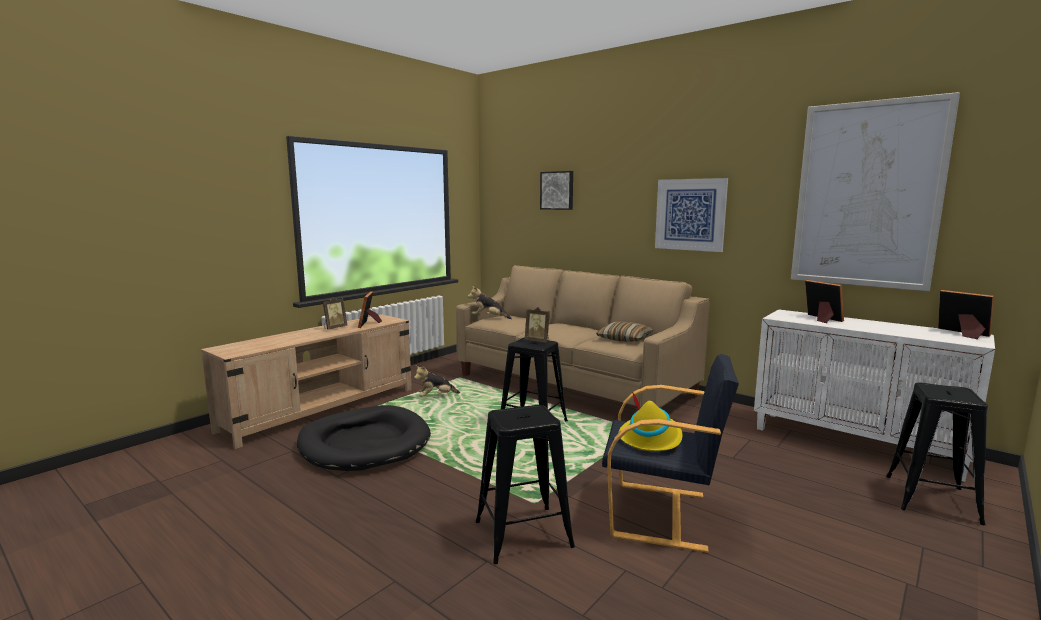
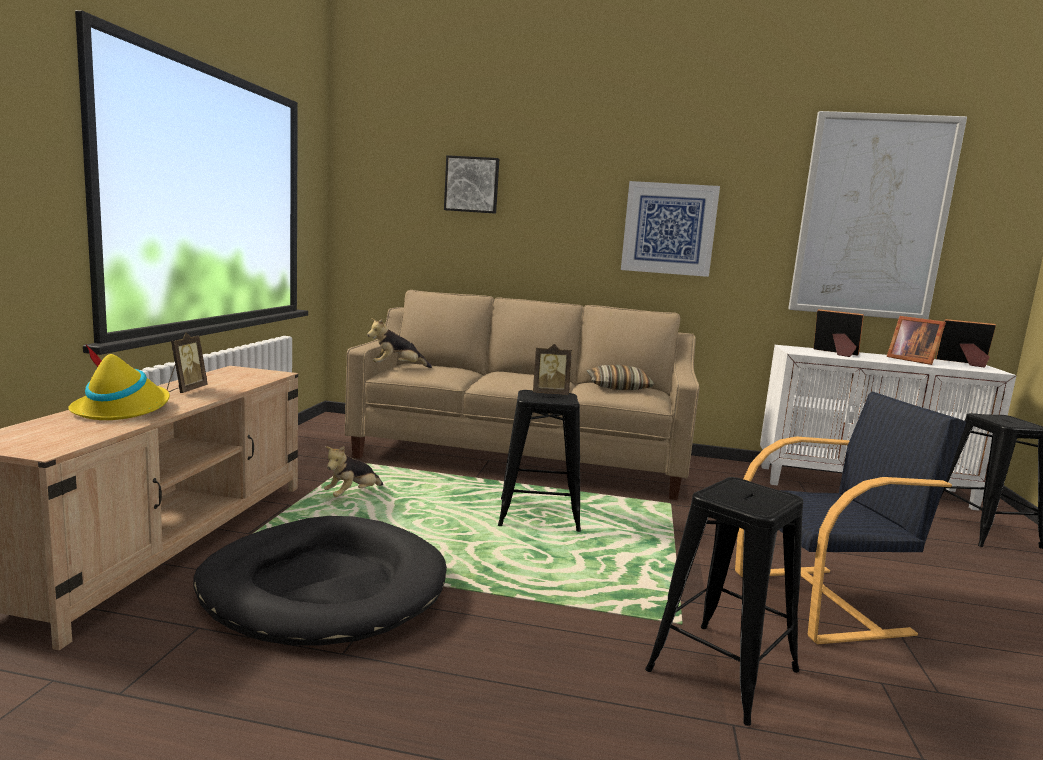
camera: 30 degrees left, 0 degrees up
(369, 324) = (241, 381): picture frame -> picture frame (911, 360)
(650, 438) = (822, 505): yellow hat -> yellow hat (122, 409)

